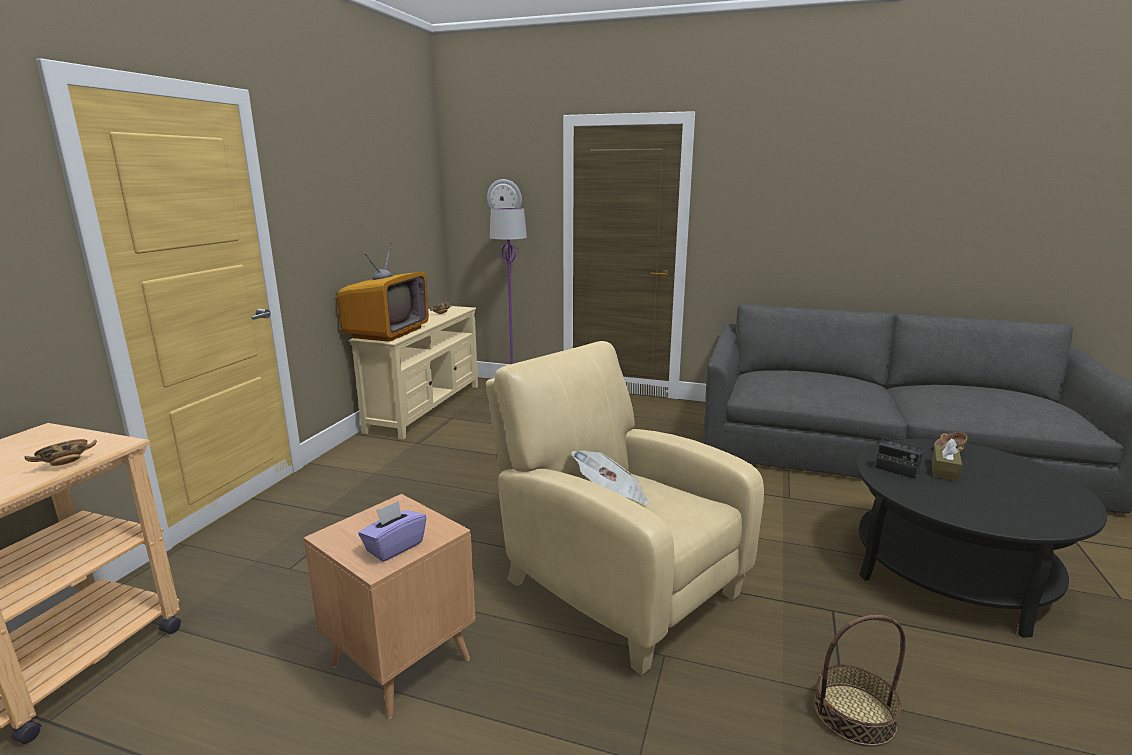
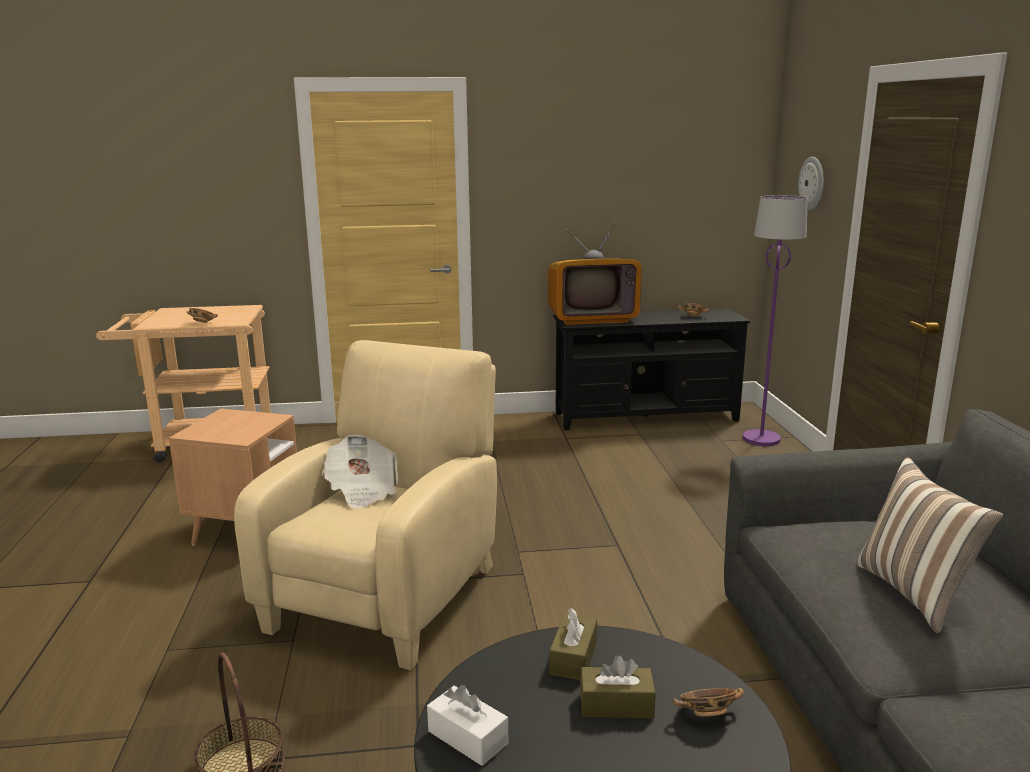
camera: 65 degrees right, 0 degrees up
(394, 547) = (215, 431): purple tissue box -> none
(425, 408) = (645, 417): beige tv stand -> black tv stand
(837, 387) = (915, 593): none -> pillow
(896, 471) = (573, 658): radio -> brown tissue box
(987, 516) = (468, 737): none -> white tissue box

